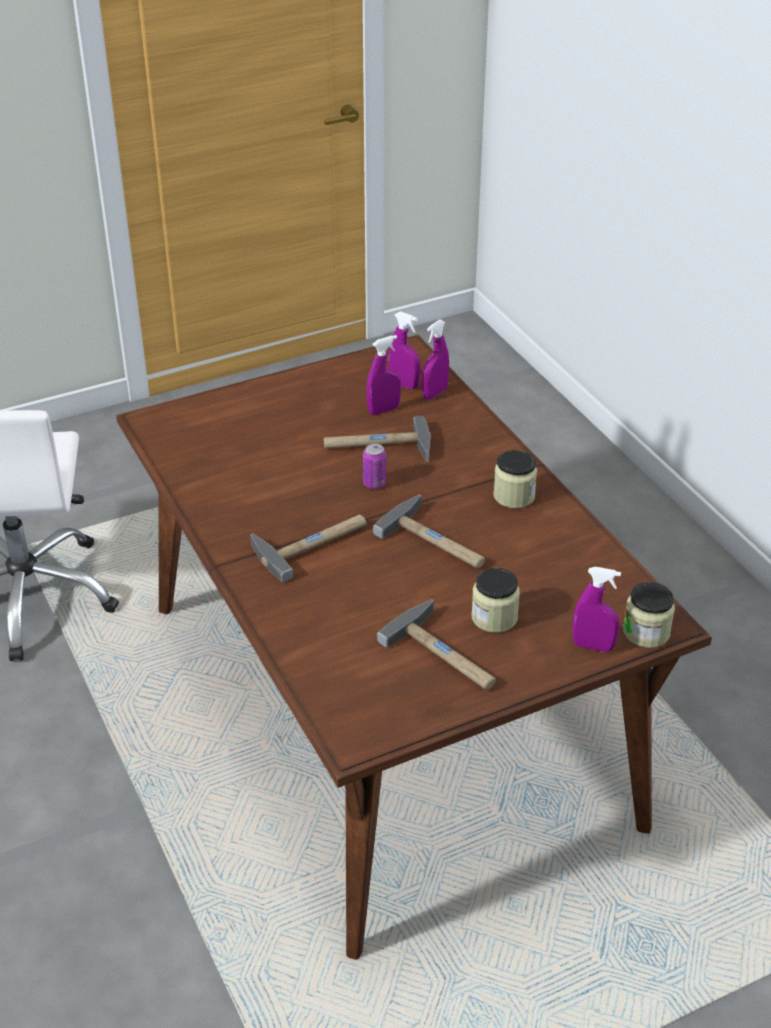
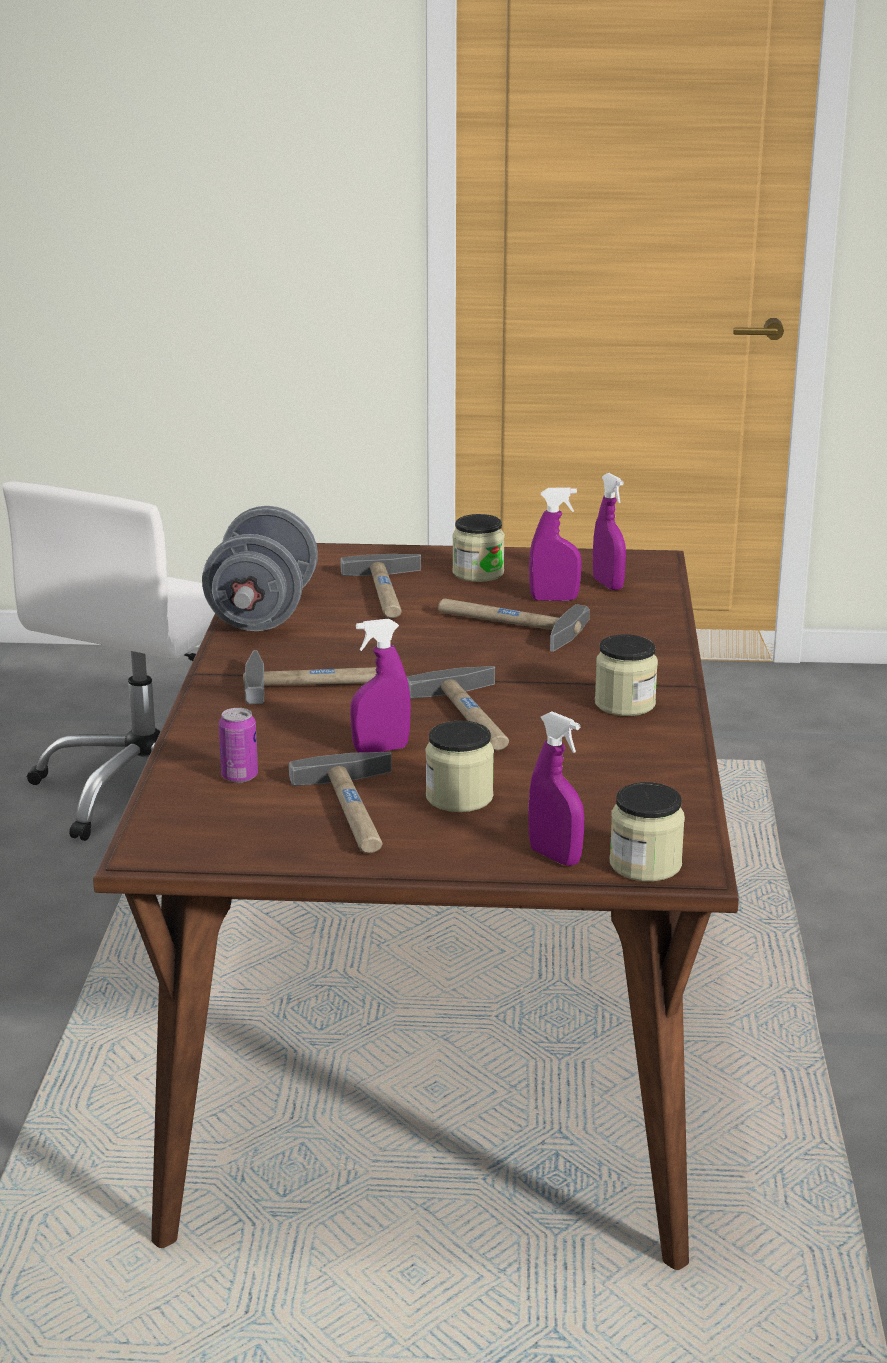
camera: 30 degrees right, 15 degrees down
(204, 488) = (263, 613): none -> grey dumbbell
(270, 439) = (388, 593): none -> hammer
(311, 399) = (478, 573): none -> jar
(374, 483) = (462, 654): can -> can (239, 776)
(435, 393) = (637, 599): purple spray bottle -> purple spray bottle (381, 749)

